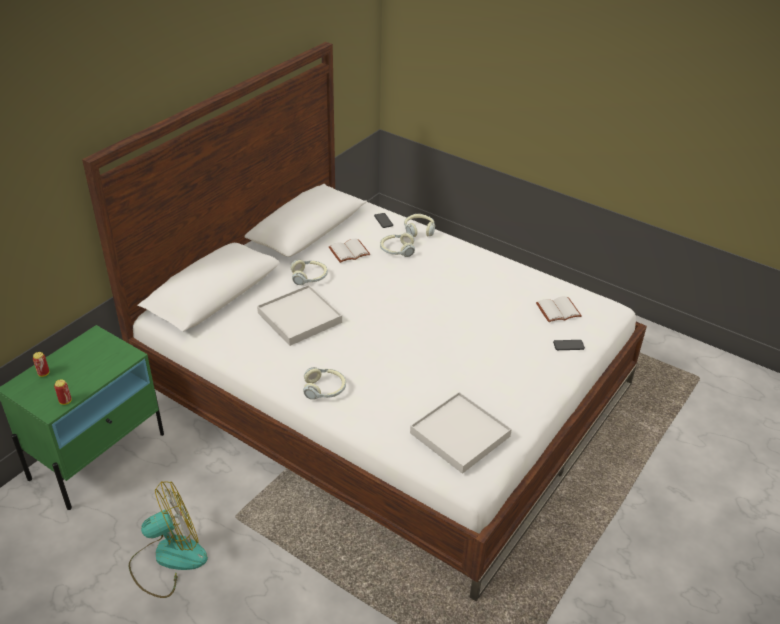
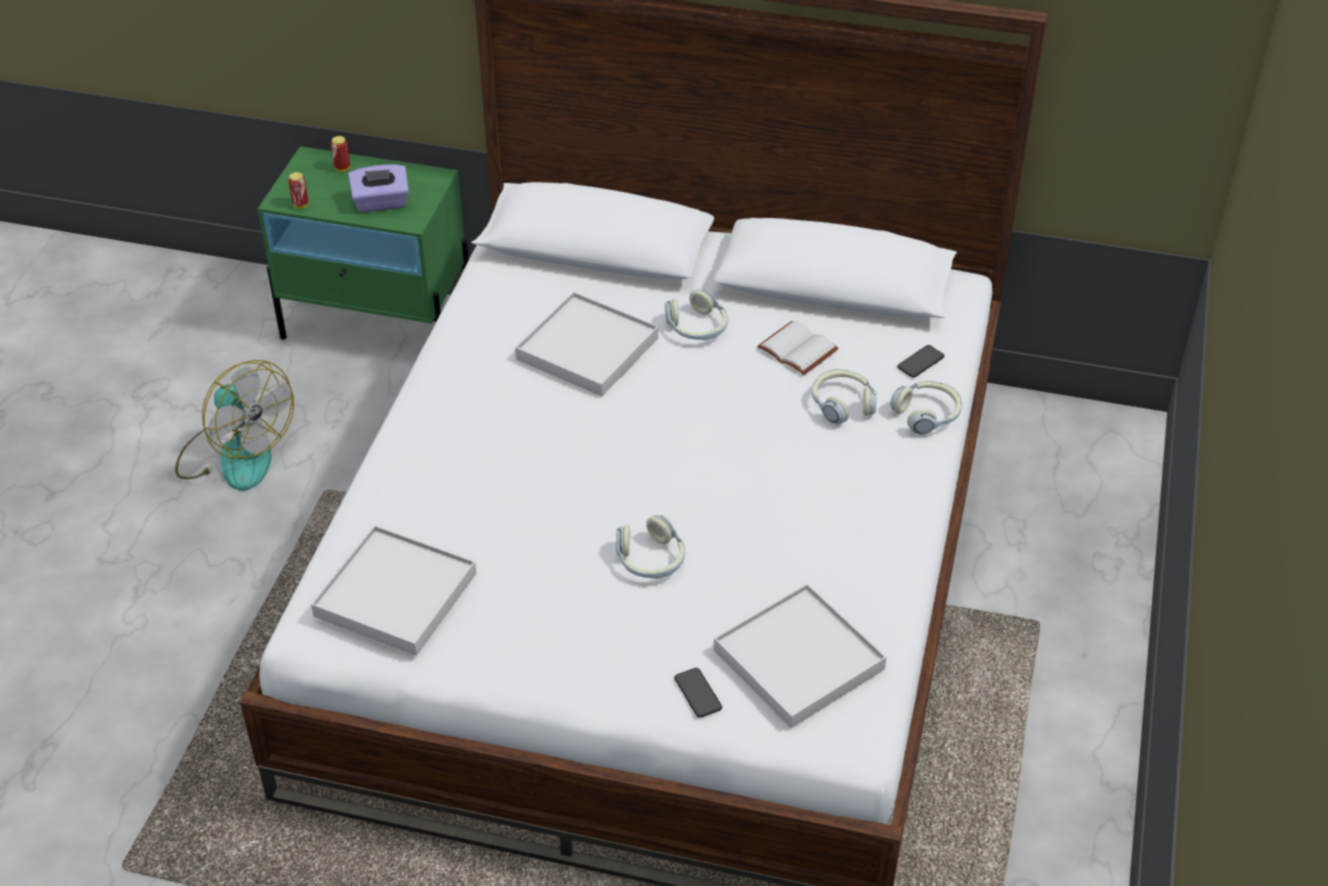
camera: 70 degrees right, 5 degrees up
(99, 364) = (381, 203): none -> purple tissue box
(325, 389) = (437, 425): headphones -> headphones (650, 560)
(558, 310) = (799, 660): white book -> white tray

